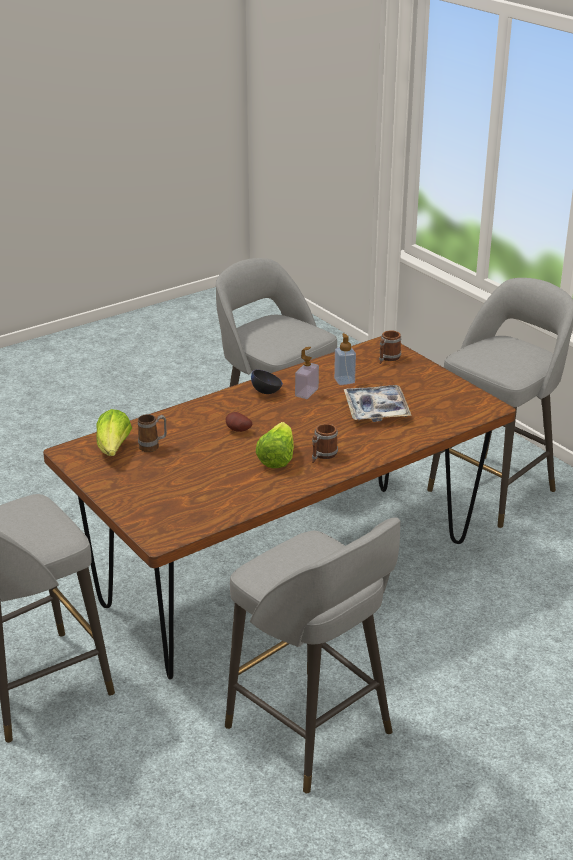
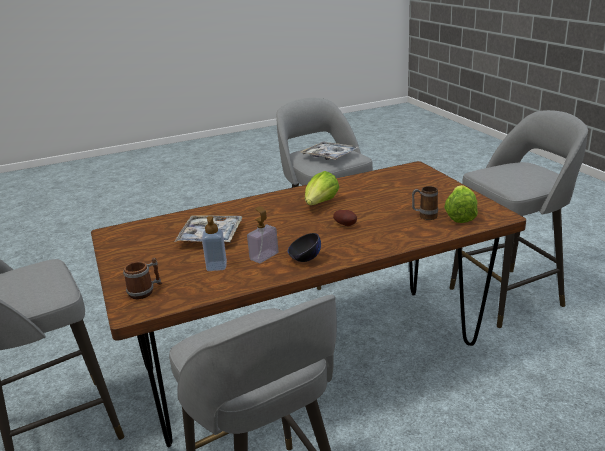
camera: 165 degrees left, 5 degrees down
(300, 562) = (329, 156): none -> tray
(322, 455) = (283, 204): mug -> none

